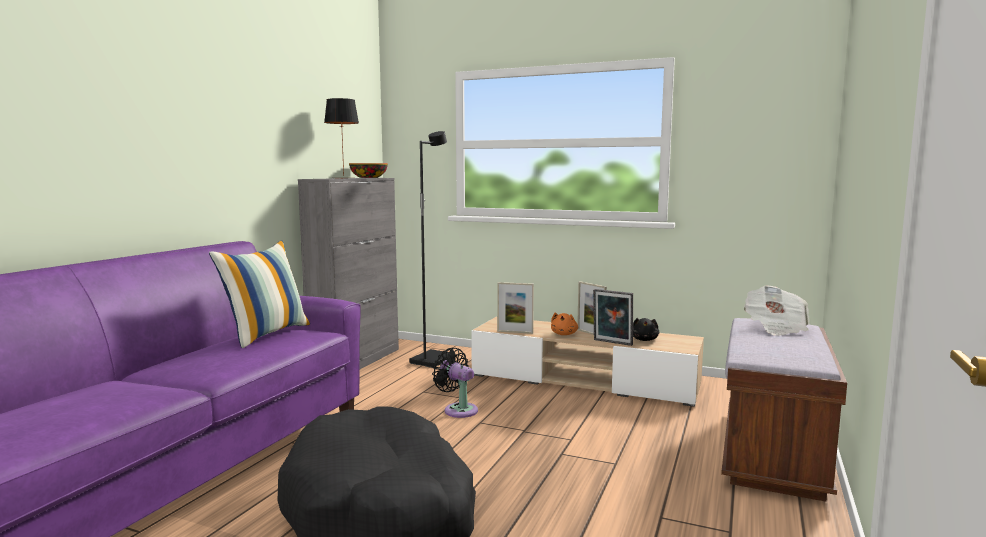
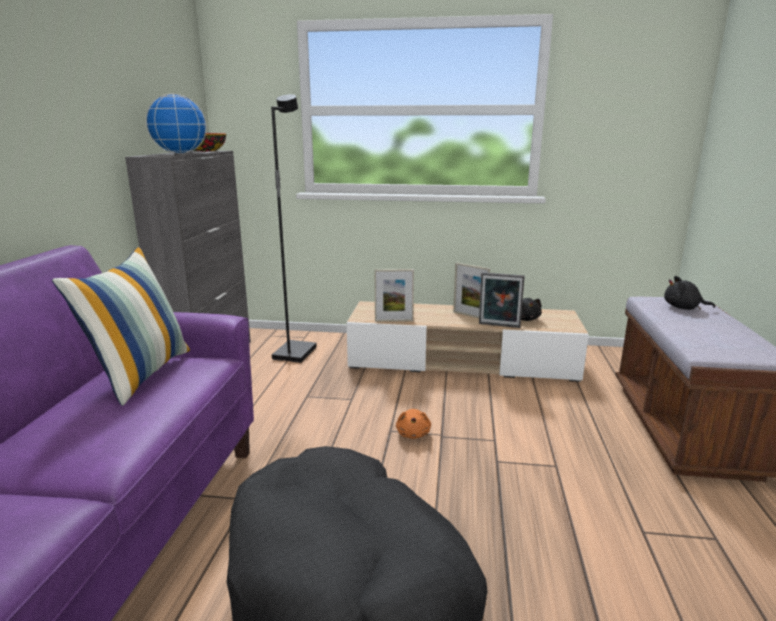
camera: 15 degrees left, 10 degrees up
(343, 178) = (180, 153): table lamp -> globe
(458, 409) = (358, 416): black fan -> none
(564, 334) = (445, 319): orange plush toy -> orange plush toy (413, 434)
(775, 327) = (683, 308): newspaper -> black plush toy

